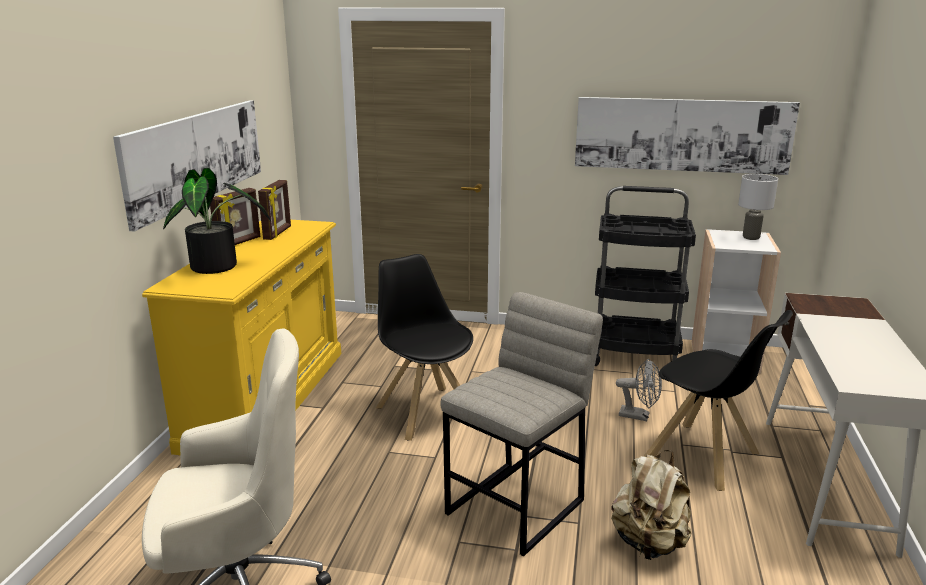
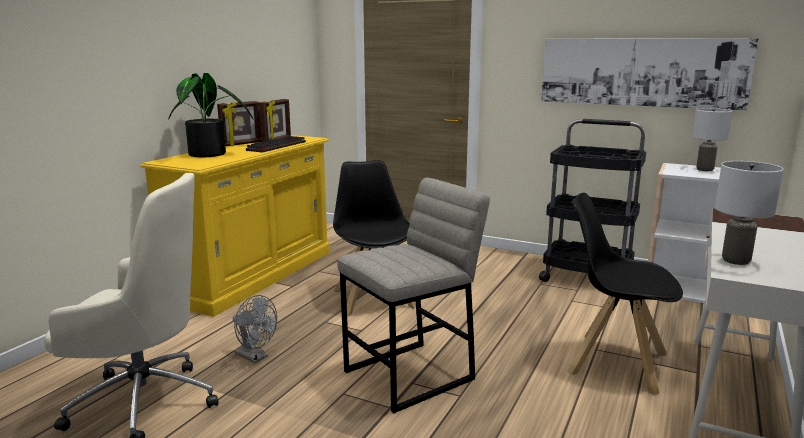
camera: 15 degrees right, 5 degrees down
(196, 157) = (211, 71): picture -> none
(286, 243) = (276, 146): none -> keyboard
(639, 416) = (565, 322): grey fan -> grey fan (255, 357)
(649, 543) = (519, 422): beige backpack -> none
(705, 457) = (614, 362): black chair -> black chair turned 150 degrees clockwise
(848, 366) = (737, 261): none -> white table lamp

